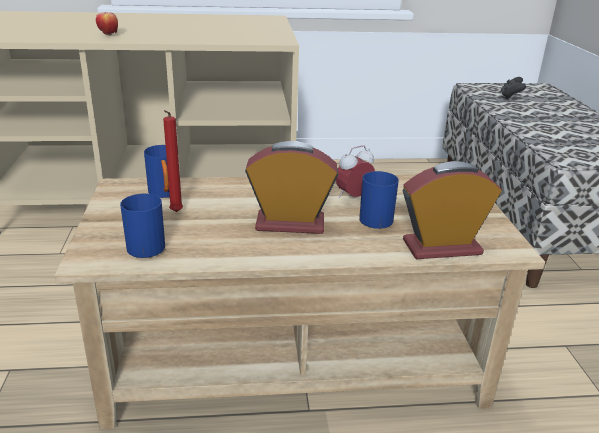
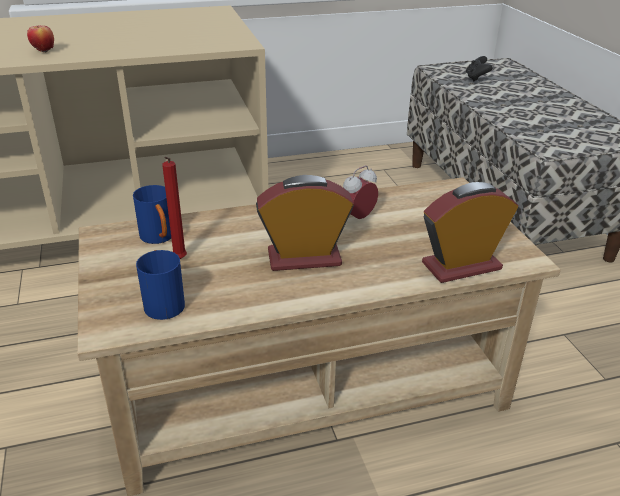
camera: 10 degrees left, 5 degrees up
(374, 217) = (385, 240): blue mug -> none

